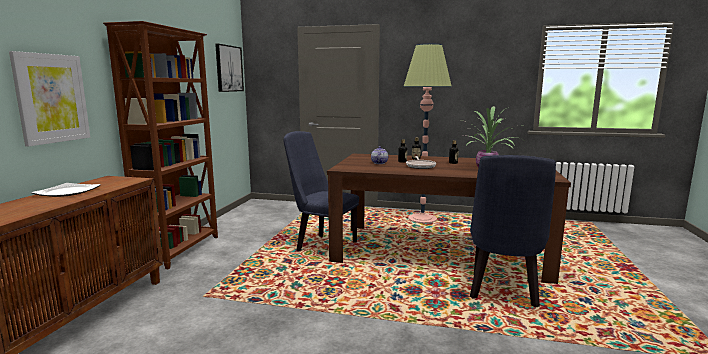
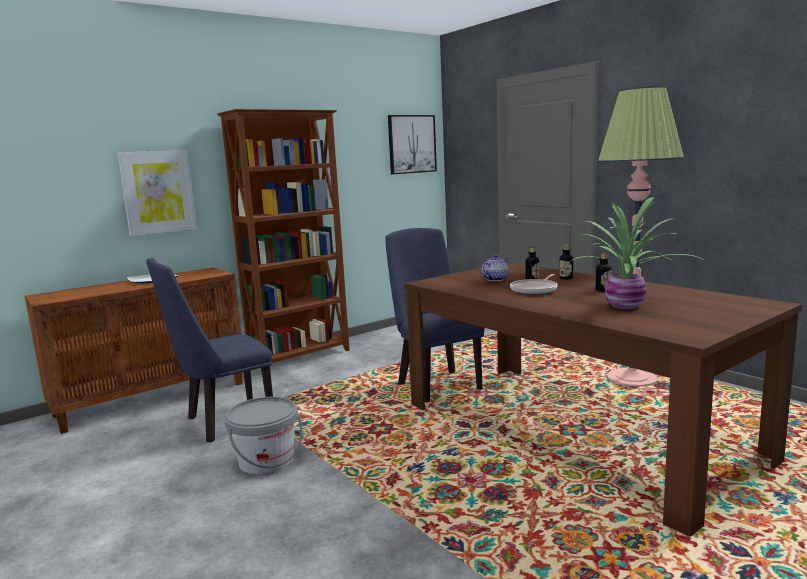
camera: 40 degrees right, 0 degrees up
(287, 328) = (266, 461): none -> grey bucket
(503, 293) = (567, 515): blue chair -> blue chair (223, 422)

